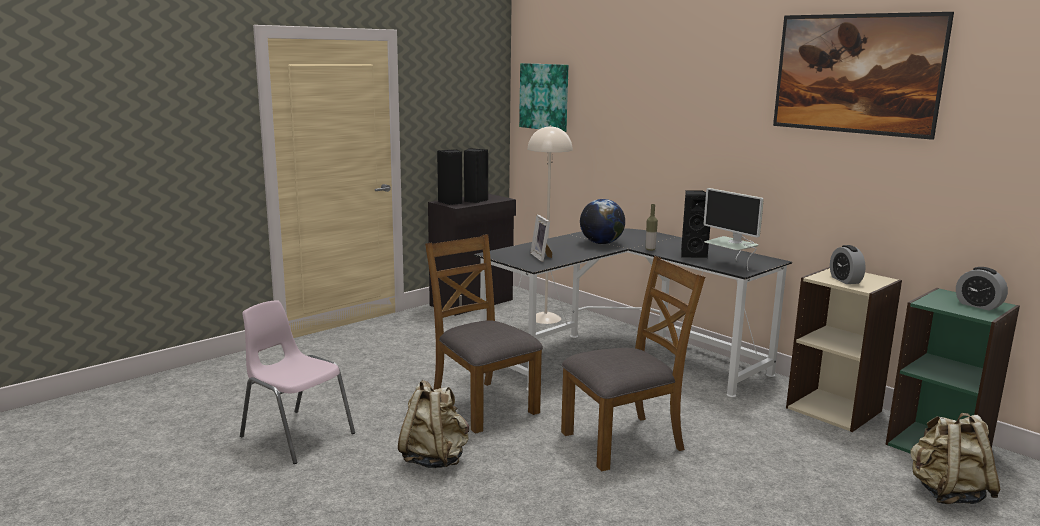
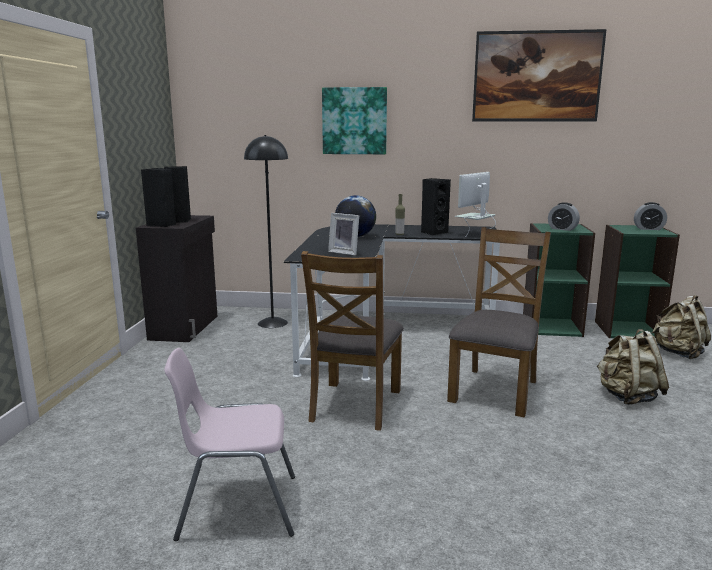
camera: 40 degrees left, 0 degrees up
(435, 459) = (404, 464): beige backpack -> beige backpack (627, 397)
(482, 405) = (355, 405): brown chair -> brown chair turned 90 degrees counterclockwise
(544, 97) = (221, 112): picture -> picture (354, 121)
(545, 318) = (273, 323): beige floor lamp -> black floor lamp
(730, 266) = (474, 234): monitor -> monitor turned 120 degrees clockwise
(834, 409) = (551, 327): beige bookcase -> green bookcase

